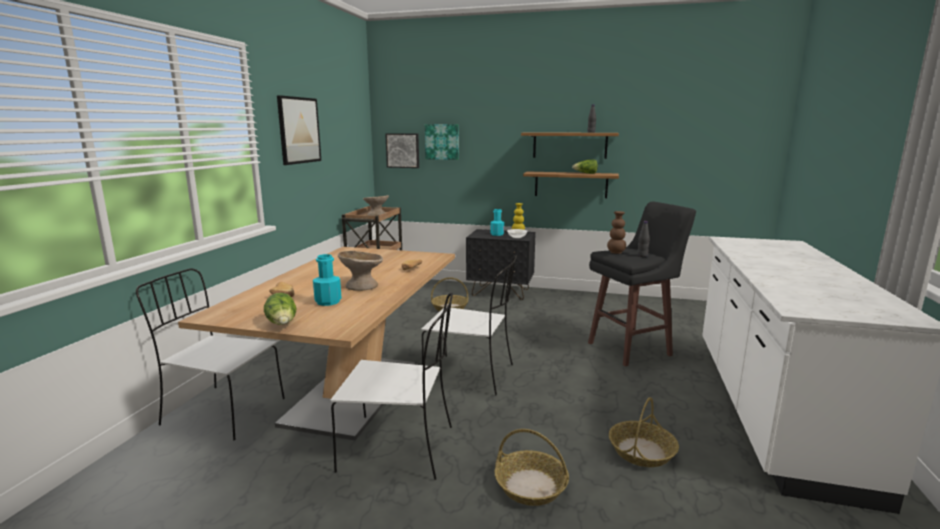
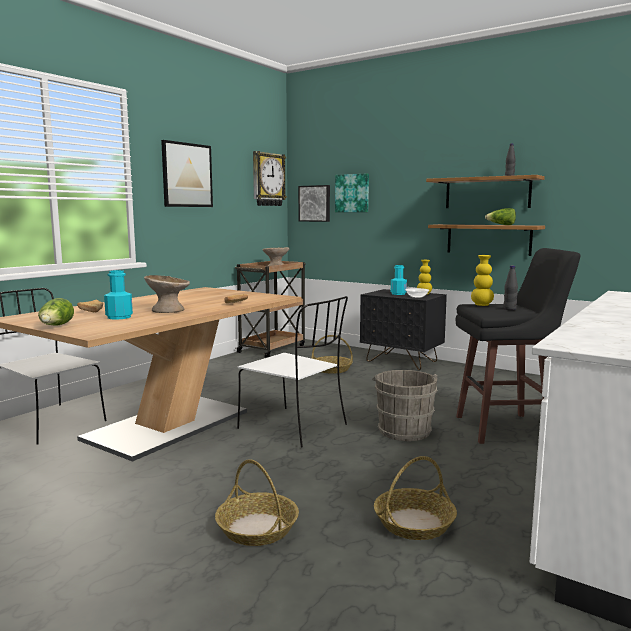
camera: 20 degrees right, 5 degrees down
(358, 128) = (267, 179): none -> wall clock
(400, 448) = (165, 474): white chair -> none
(560, 362) = (403, 430): none -> grey bucket
(616, 252) = (481, 305): brown vase -> yellow vase

